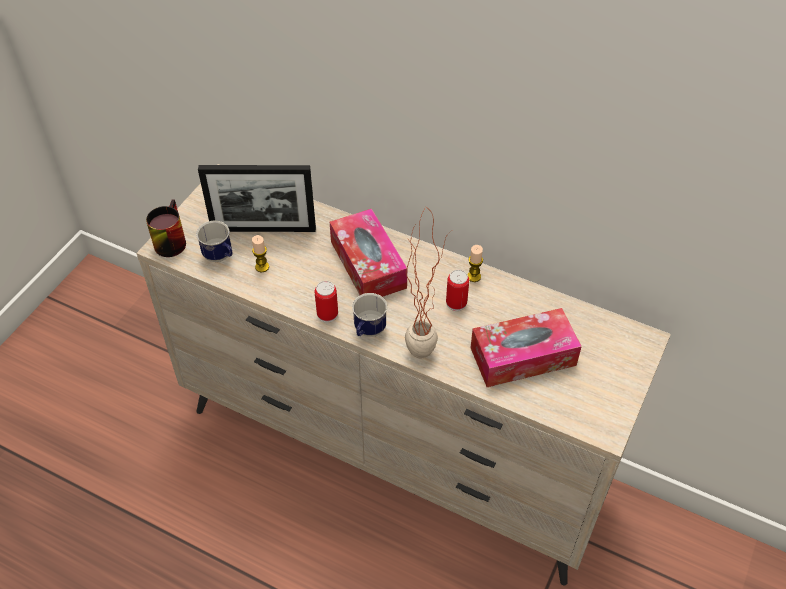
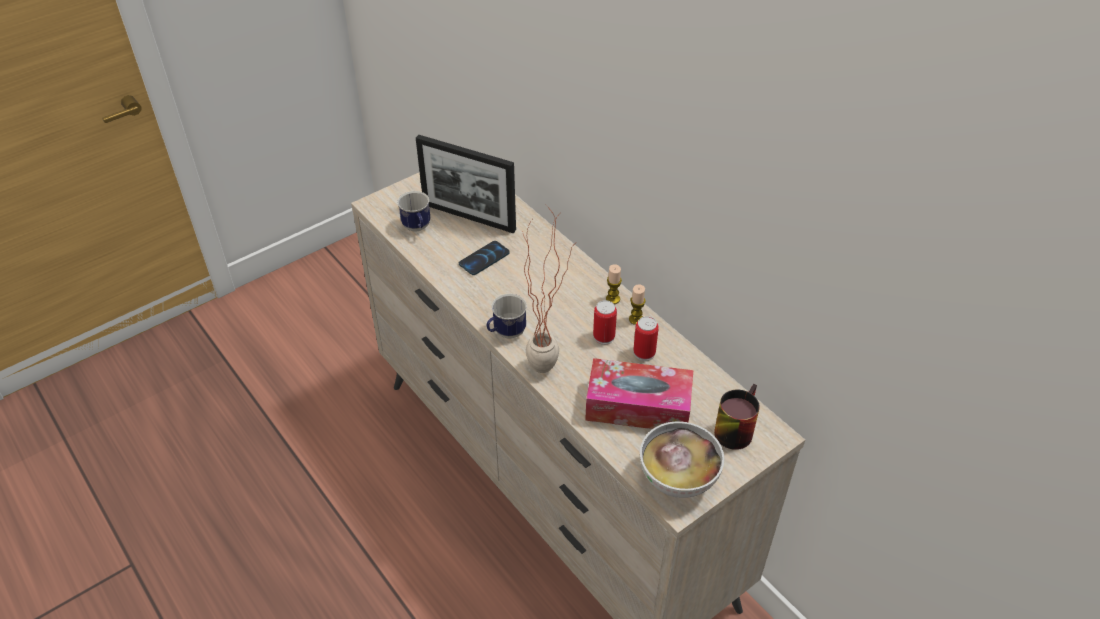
camera: 25 degrees right, 5 degrees down
(169, 240) = (383, 201): mug -> mug (733, 427)
(262, 267) = (448, 247): candle -> candle (613, 299)
(303, 266) = (484, 259): none -> phone
(327, 314) = (479, 306): can -> can (644, 353)
(368, 264) = (543, 276): tissue box -> none
(594, 409) = (678, 479): none -> bowl

